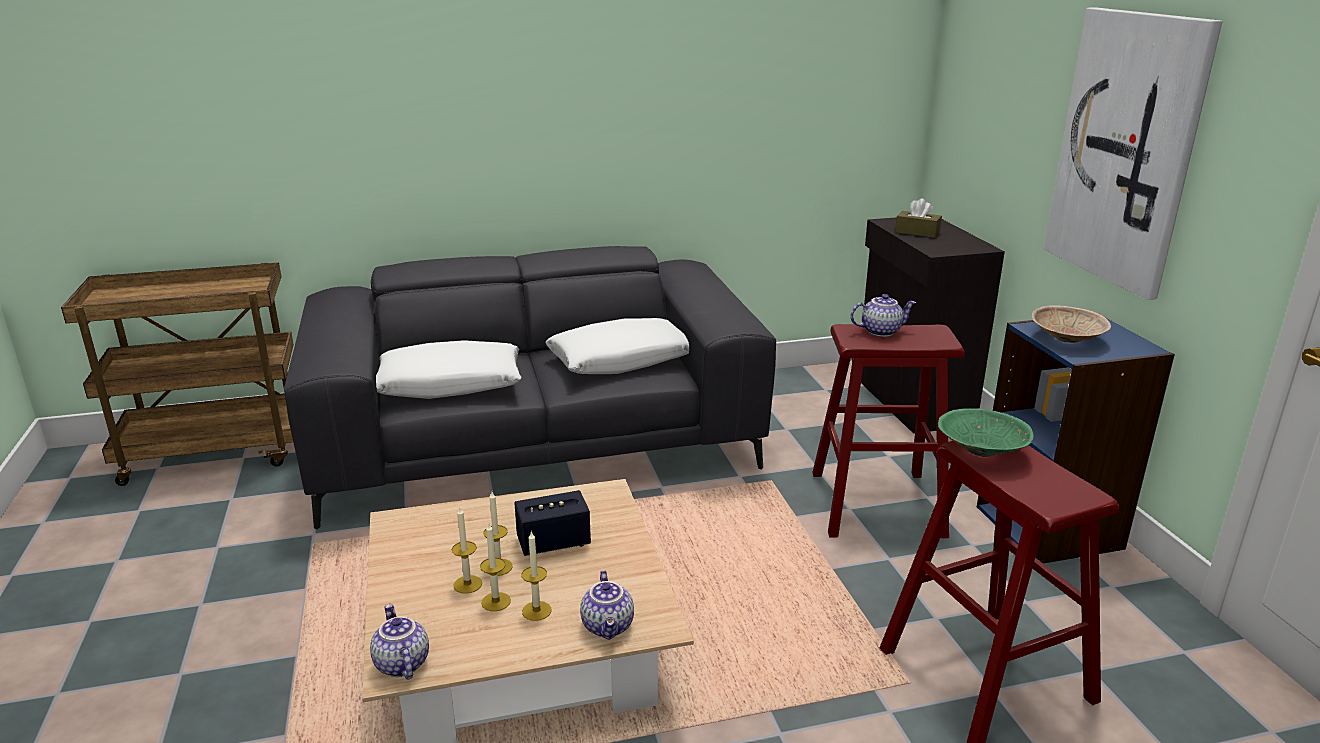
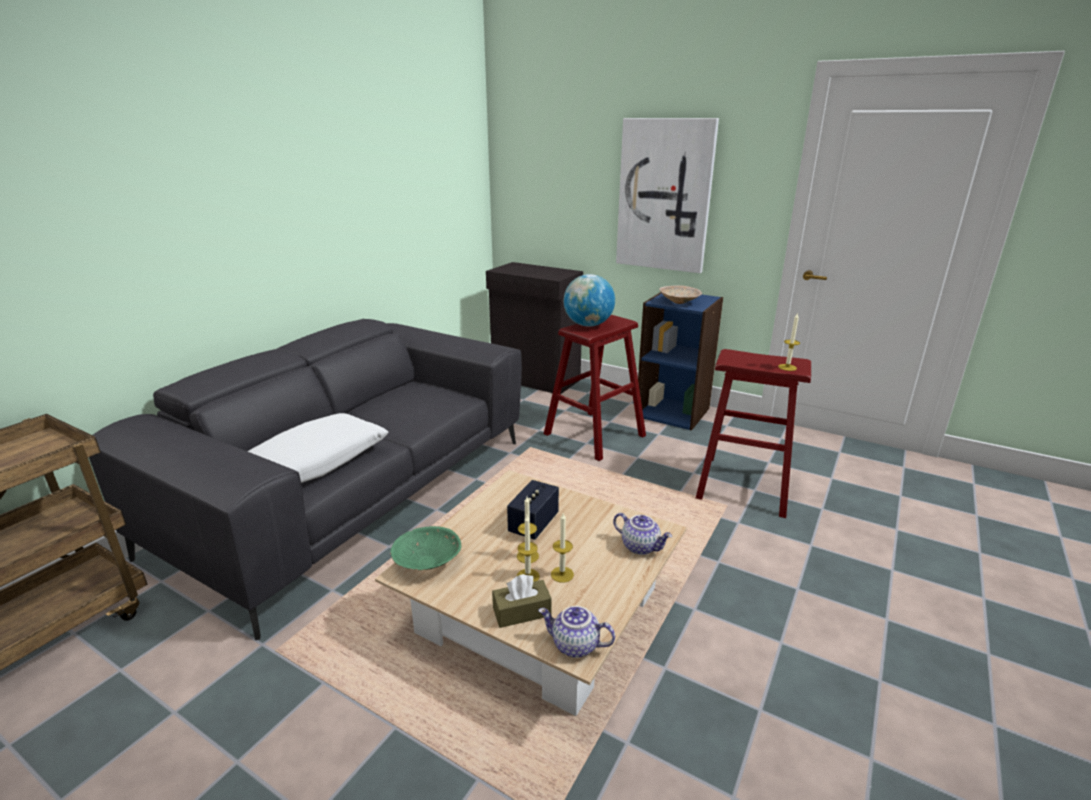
camera: 45 degrees left, 0 degrees up
(536, 611) = (592, 564): candle -> candle (787, 367)
(621, 360) = (415, 400): white pillow -> none
(881, 331) = (588, 325): teapot -> globe
(917, 232) = (525, 271): brown tissue box -> brown tissue box (522, 612)
(980, 450) = (735, 359): green bowl -> green bowl (426, 562)

